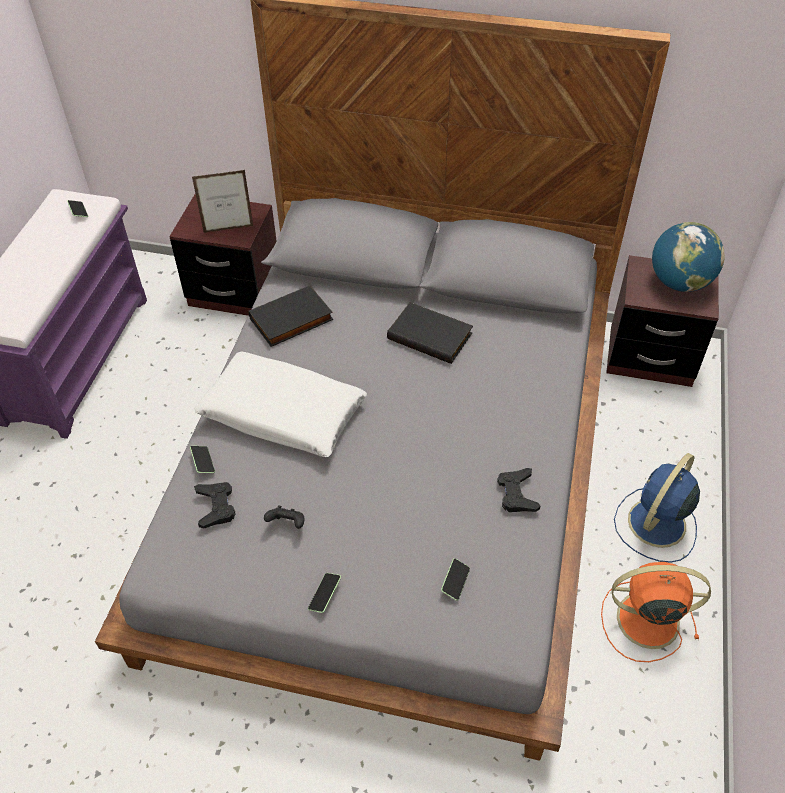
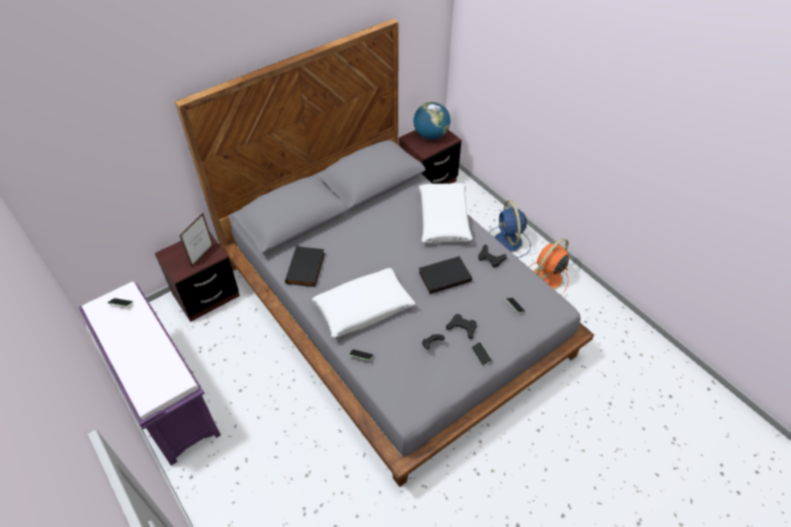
camera: 50 degrees left, 0 degrees up
(216, 506) = (395, 366): black game controller -> black game controller (462, 327)
(431, 335) = (375, 227): black book -> black book (444, 276)
(530, 395) = (444, 219): none -> white pillow

